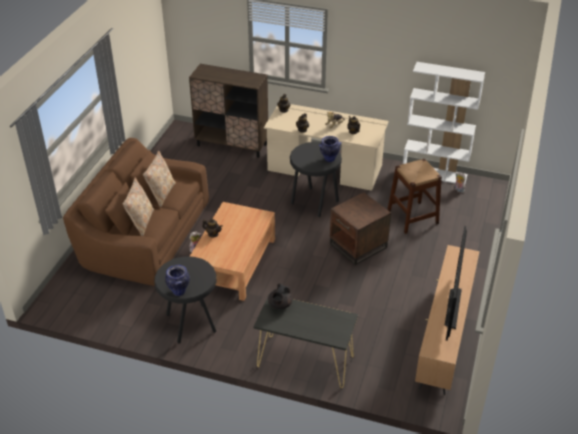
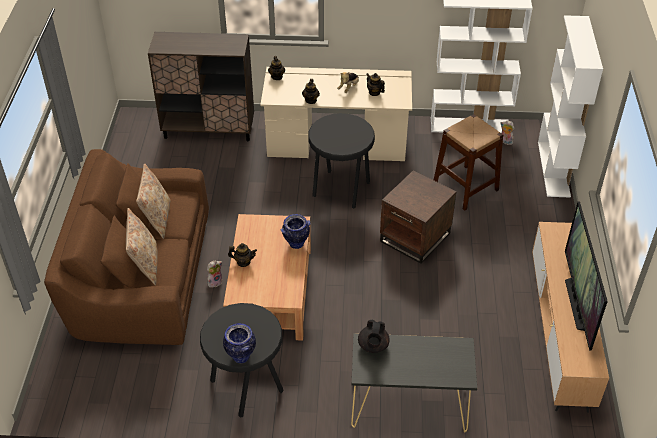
camera: 15 degrees left, 5 degrees up
(329, 159) = (360, 135): vase -> vase (296, 244)
(490, 216) = (554, 169): none -> white bookcase

